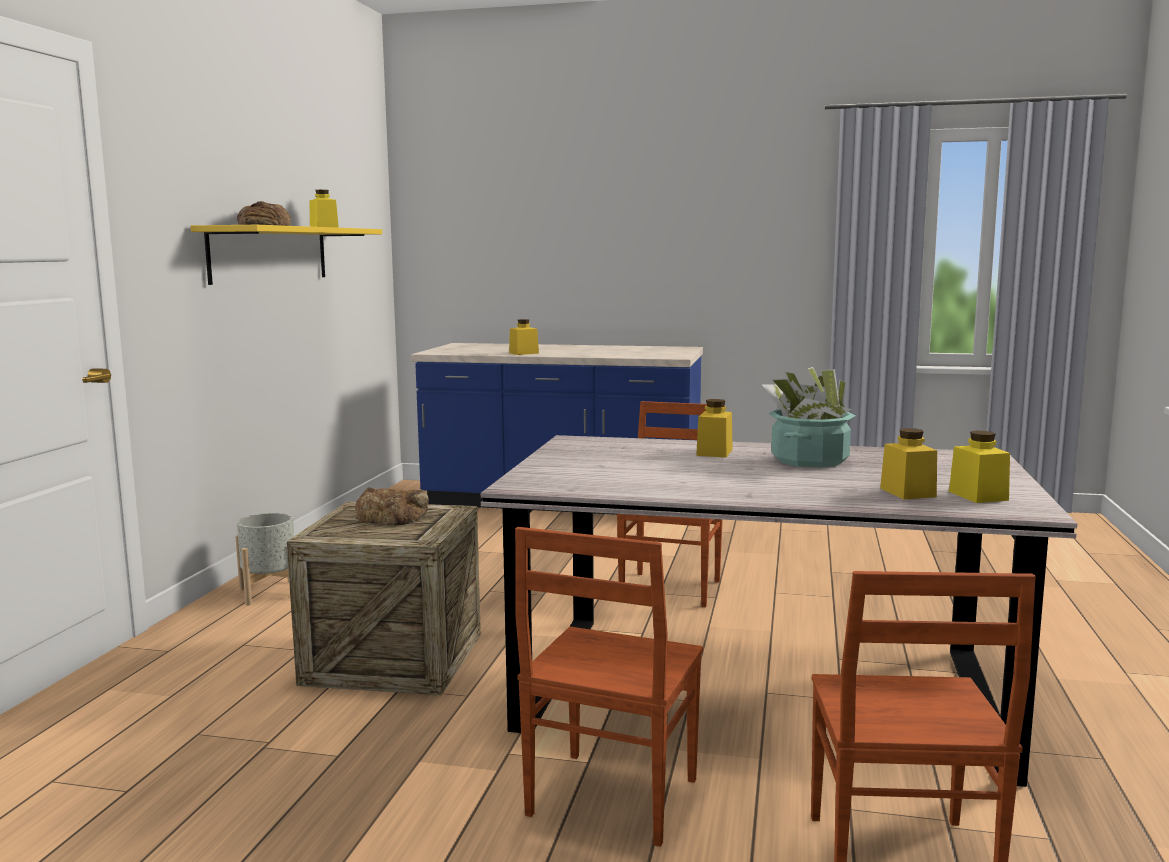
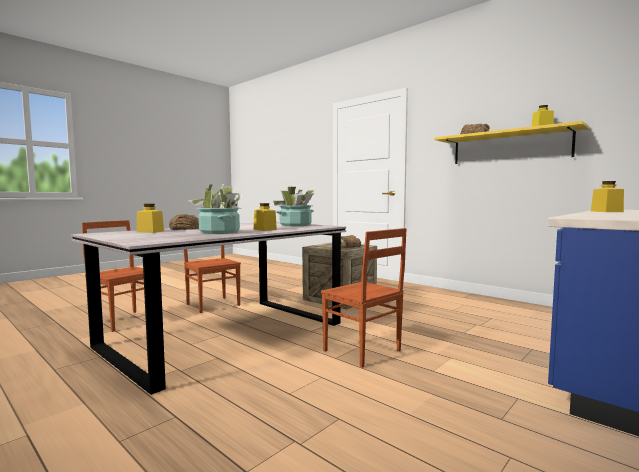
camera: 120 degrees right, 5 degrees down
(269, 593) = (429, 292): grey planter -> none
(585, 456) = (295, 225): none -> potted plant
(805, 496) = (184, 228): none -> bread
(978, 496) = (119, 233): yellow jar -> none

